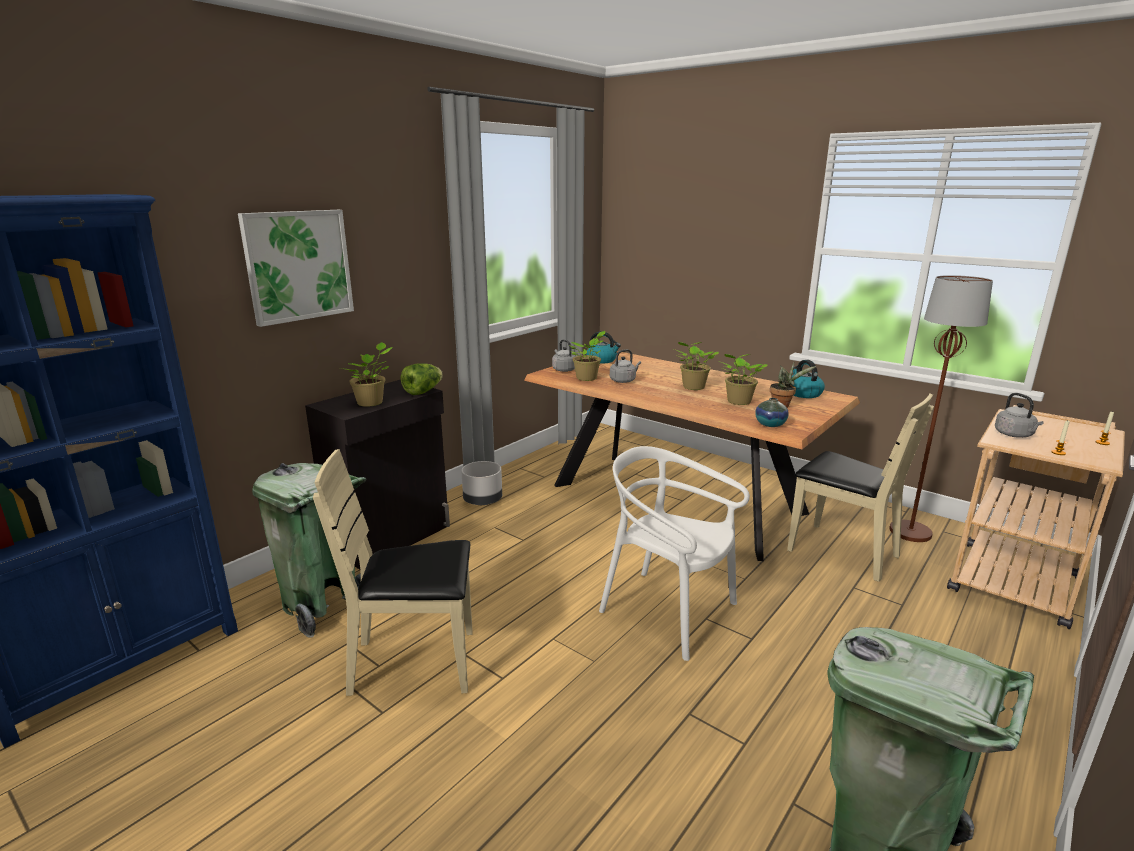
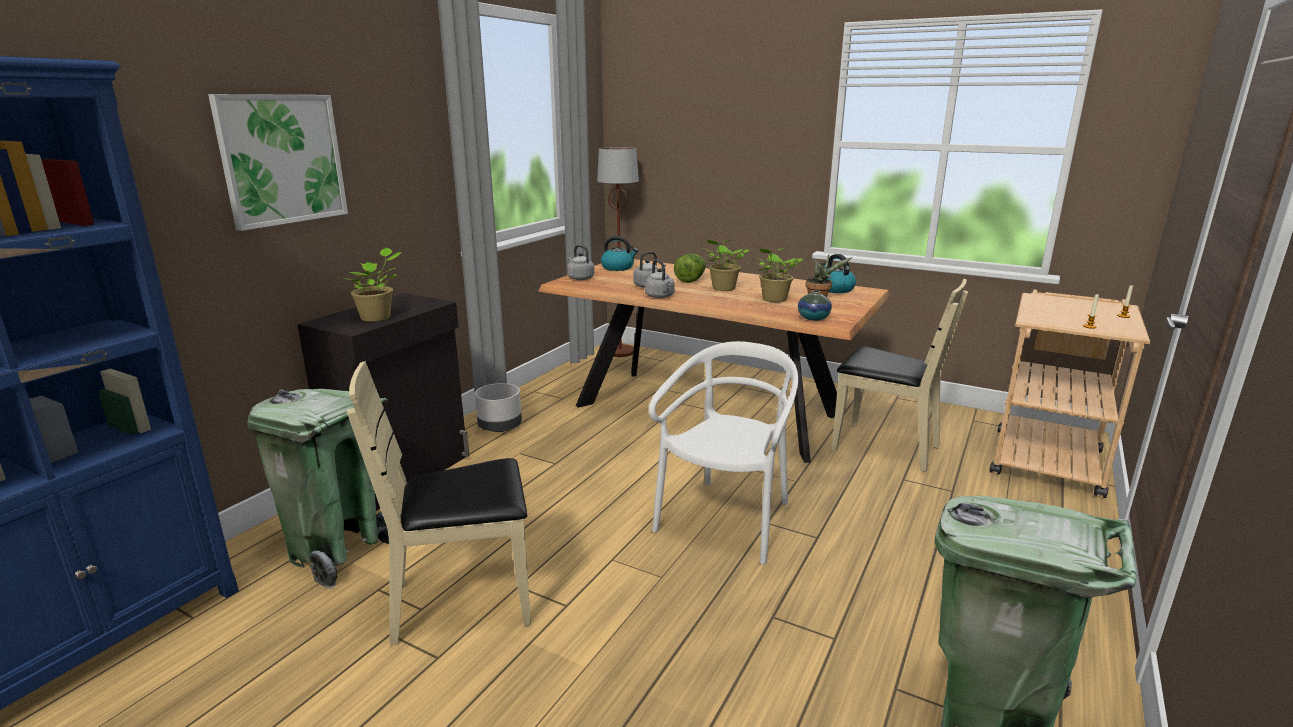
camera: 10 degrees left, 0 degrees up
(423, 392) = (434, 304): lettuce -> lettuce (691, 280)
(587, 378) = (609, 285): potted plant -> none
(668, 611) = (726, 520): white chair -> white chair turned 90 degrees clockwise
(910, 532) = (944, 423): brown floor lamp -> brown floor lamp (620, 352)
(1015, 435) = (1046, 314): grey kettle -> grey kettle (660, 297)

